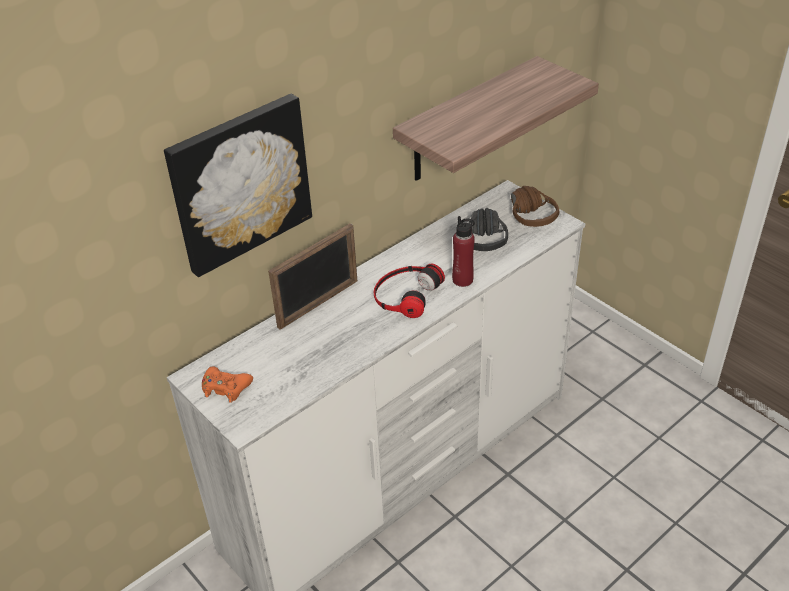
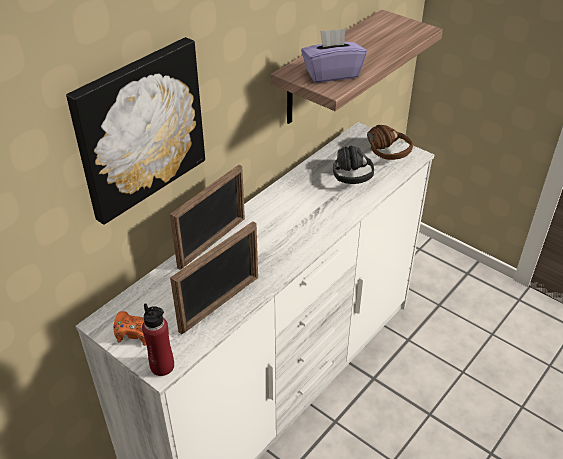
camera: 10 degrees left, 0 degrees up
(314, 368) = (220, 304): none -> picture frame
(405, 294) = (291, 228): headphones -> none
(457, 131) = (331, 74): none -> purple tissue box
(462, 280) = (340, 211): red bottle -> red bottle (162, 366)

